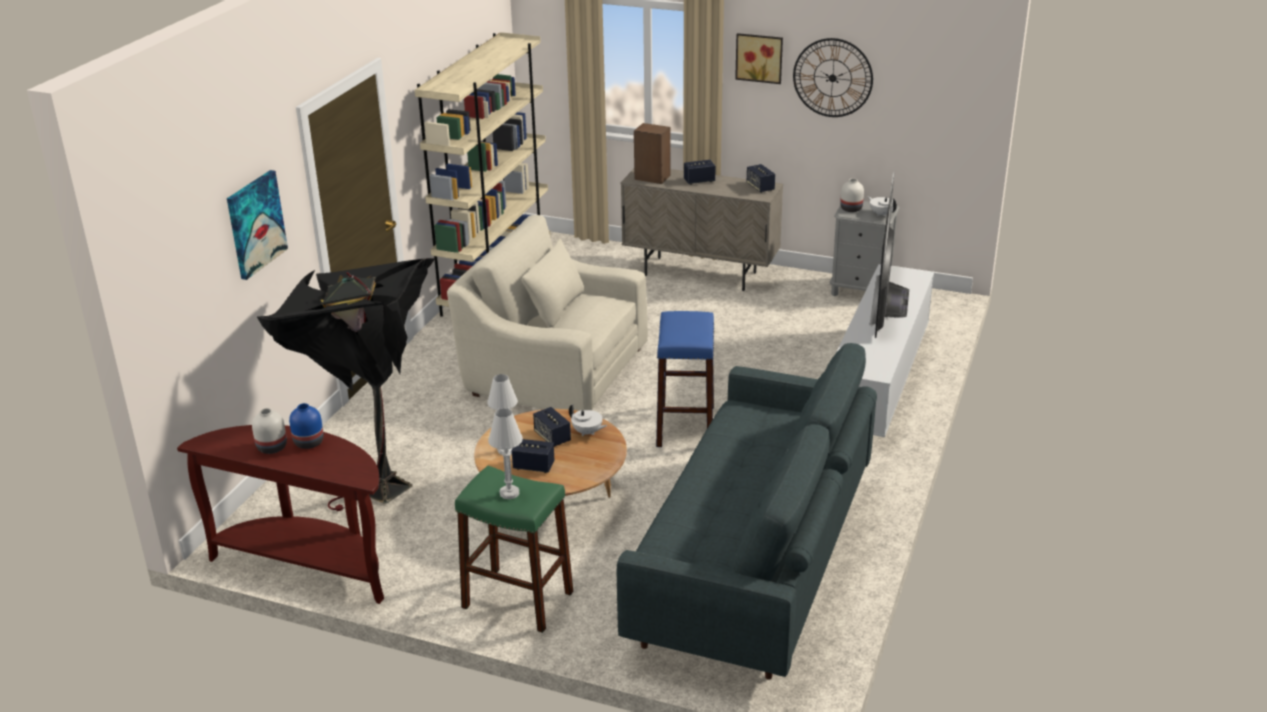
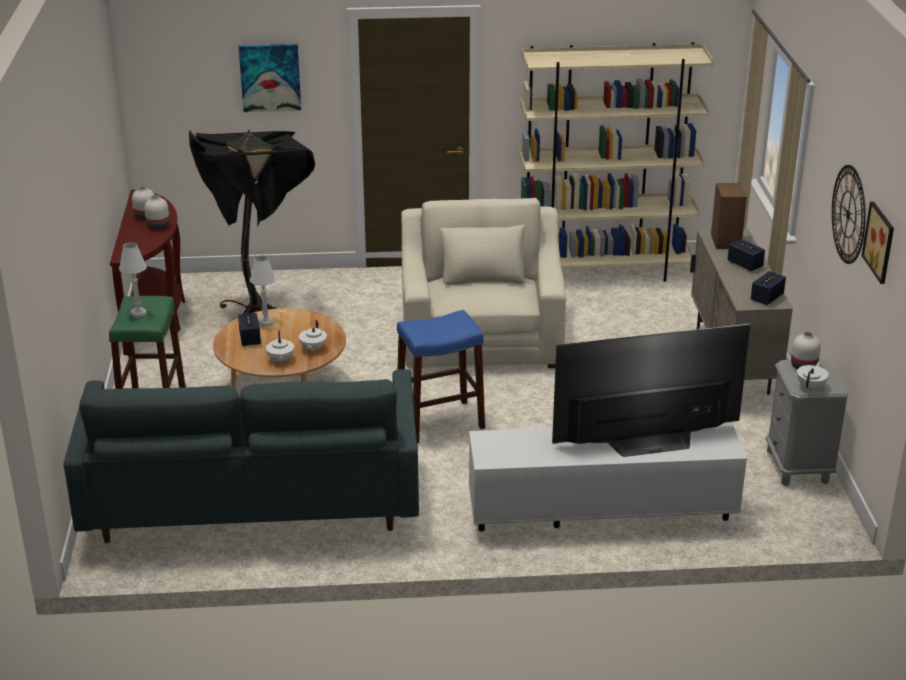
camera: 65 degrees right, 0 degrees up
(309, 442) = (158, 226): blue vase -> white vase
(552, 437) = (296, 336): speaker -> none
(594, 455) = (280, 360): none -> white teapot
(759, 57) = (823, 162): picture -> picture (881, 242)

